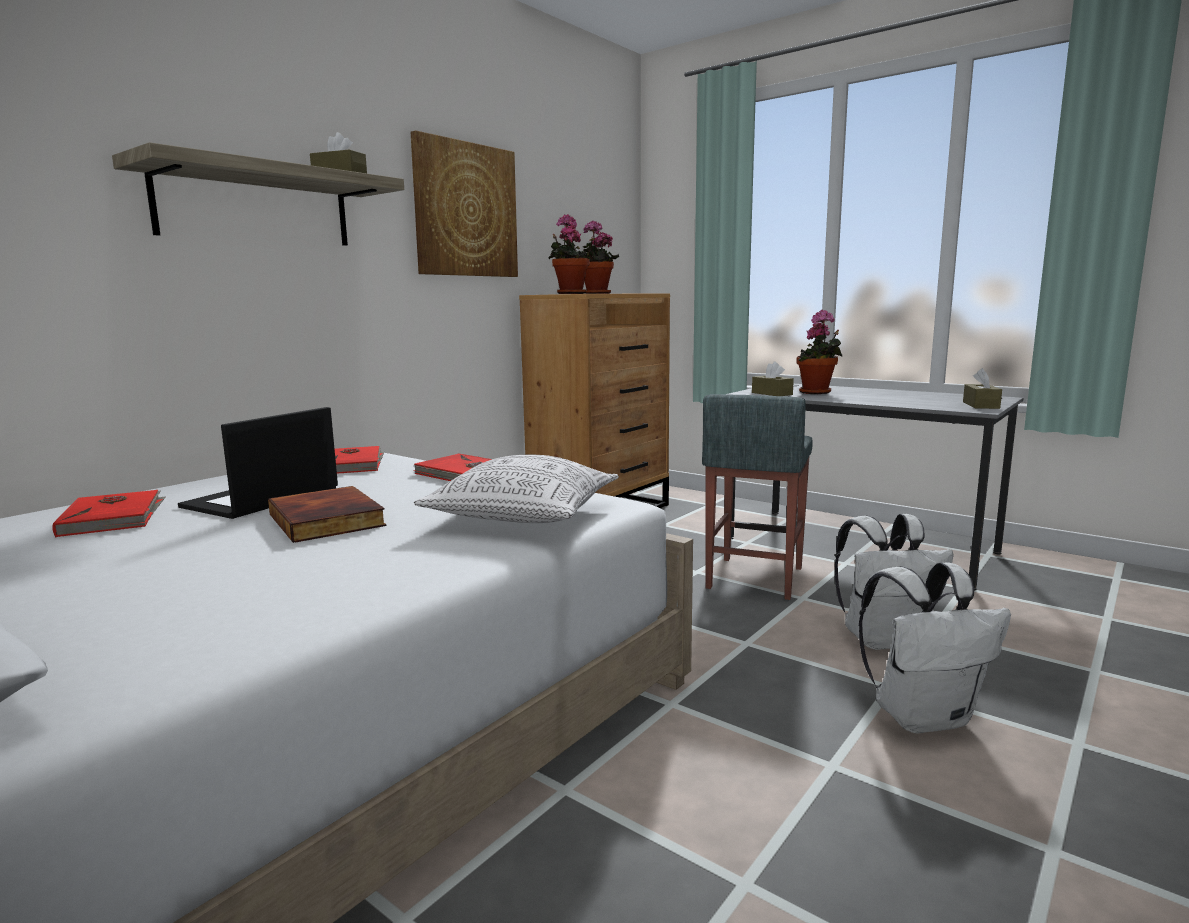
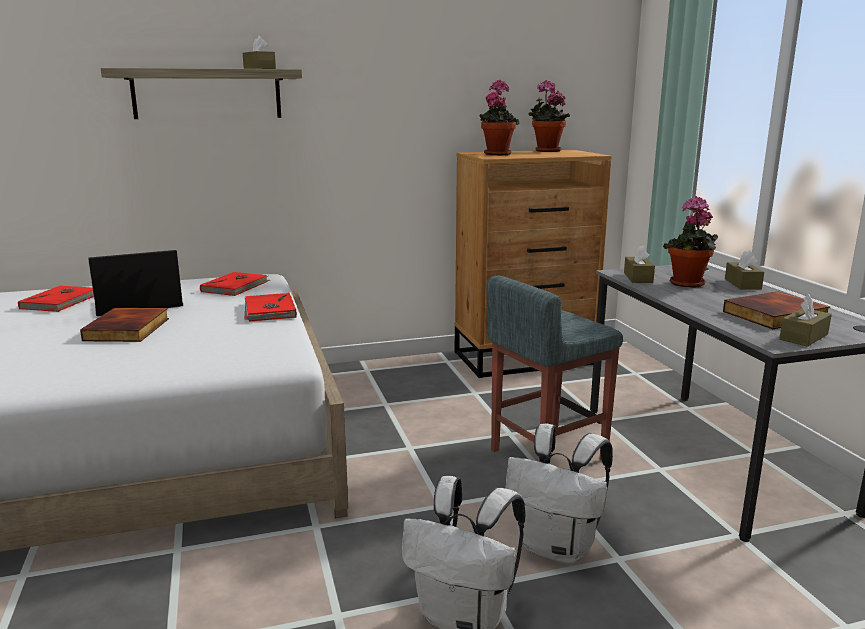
camera: 35 degrees right, 5 degrees up
(465, 210) = (400, 80): picture -> none
(522, 517) = (211, 356): pillow -> none
(847, 388) = (742, 284): none -> brown tissue box
(927, 399) = (775, 316): none -> book

